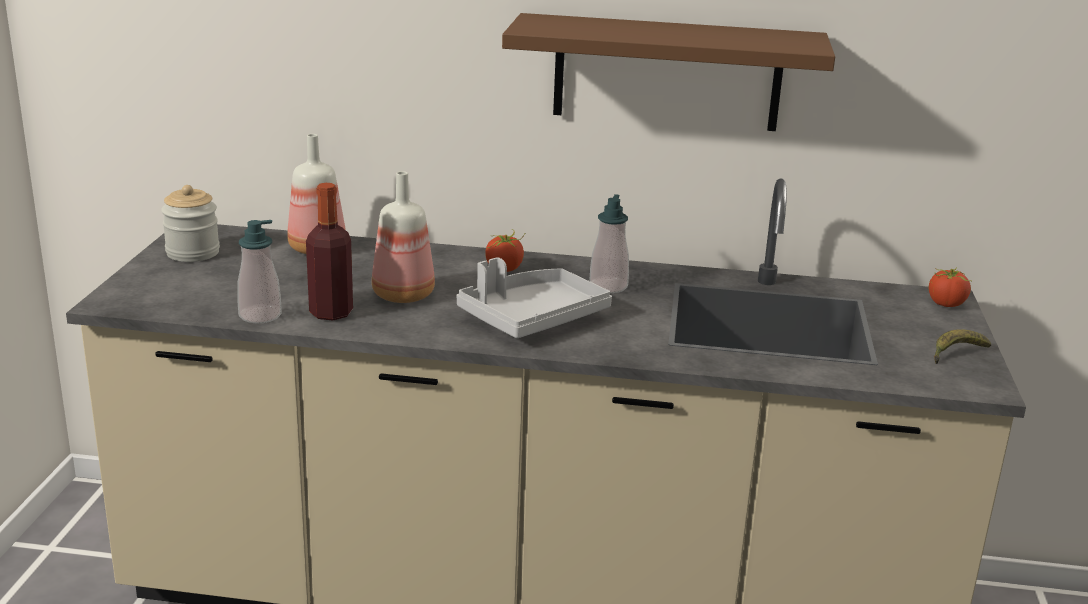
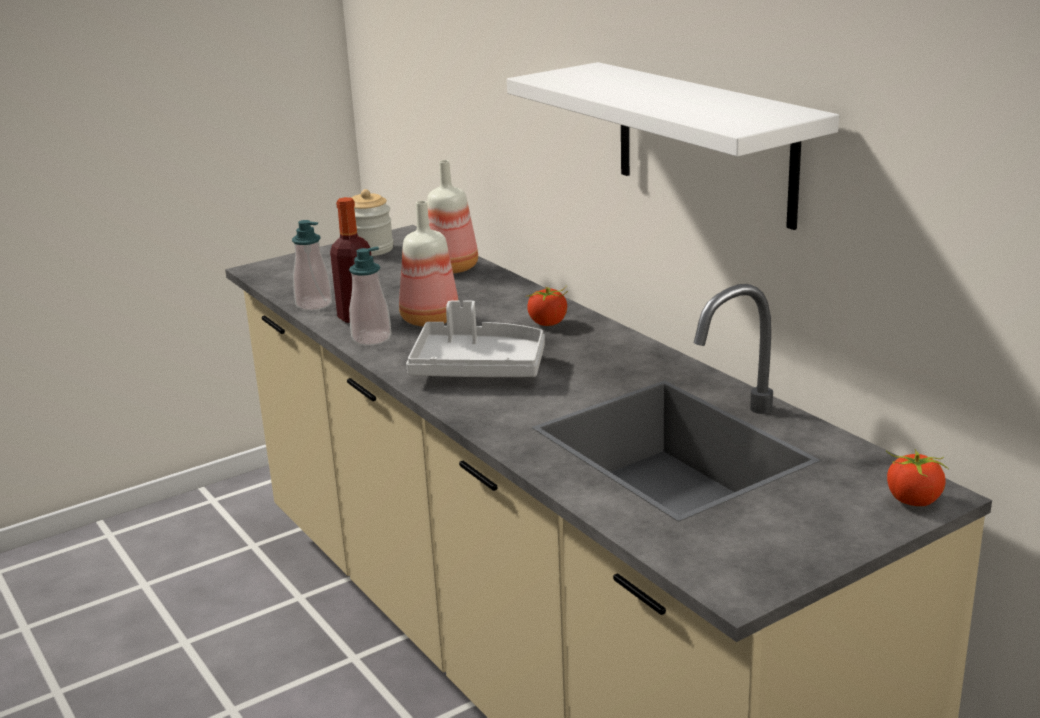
camera: 50 degrees right, 0 degrees up
(608, 286) = (598, 363): soap dispenser -> soap dispenser (371, 338)
(667, 73) = (704, 143): brown shelf -> white shelf
(956, 353) = (791, 548): banana -> none

